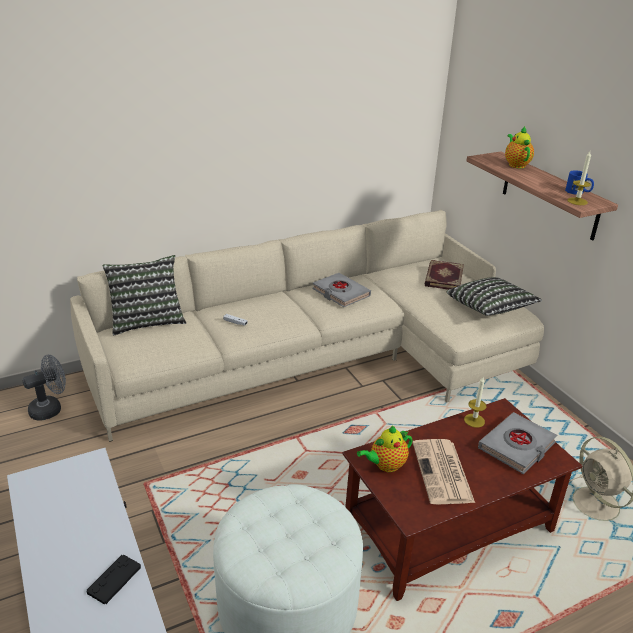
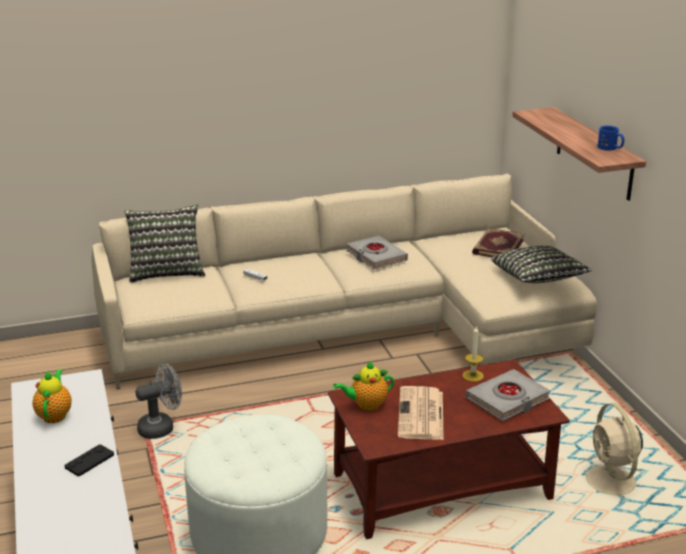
camera: 10 degrees right, 5 degrees down
(50, 408) = (64, 357): grey fan -> grey fan (161, 427)
(516, 164) = (561, 120): teapot -> teapot (55, 414)
(577, 201) = (602, 157): candle -> none

